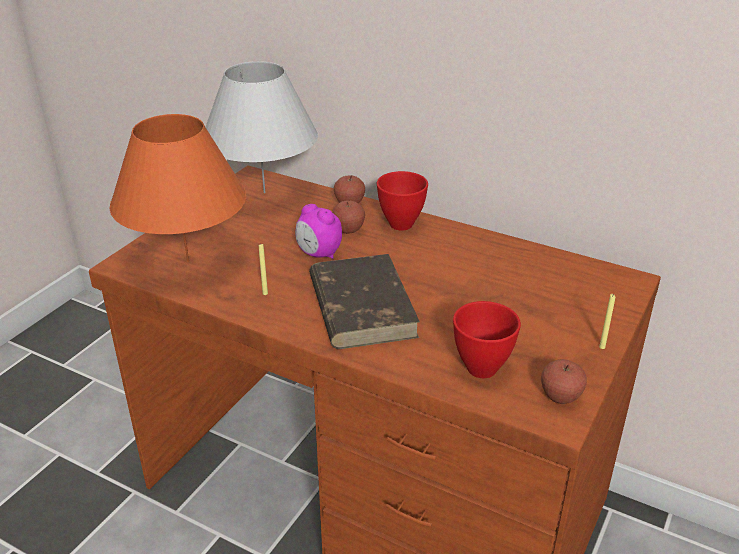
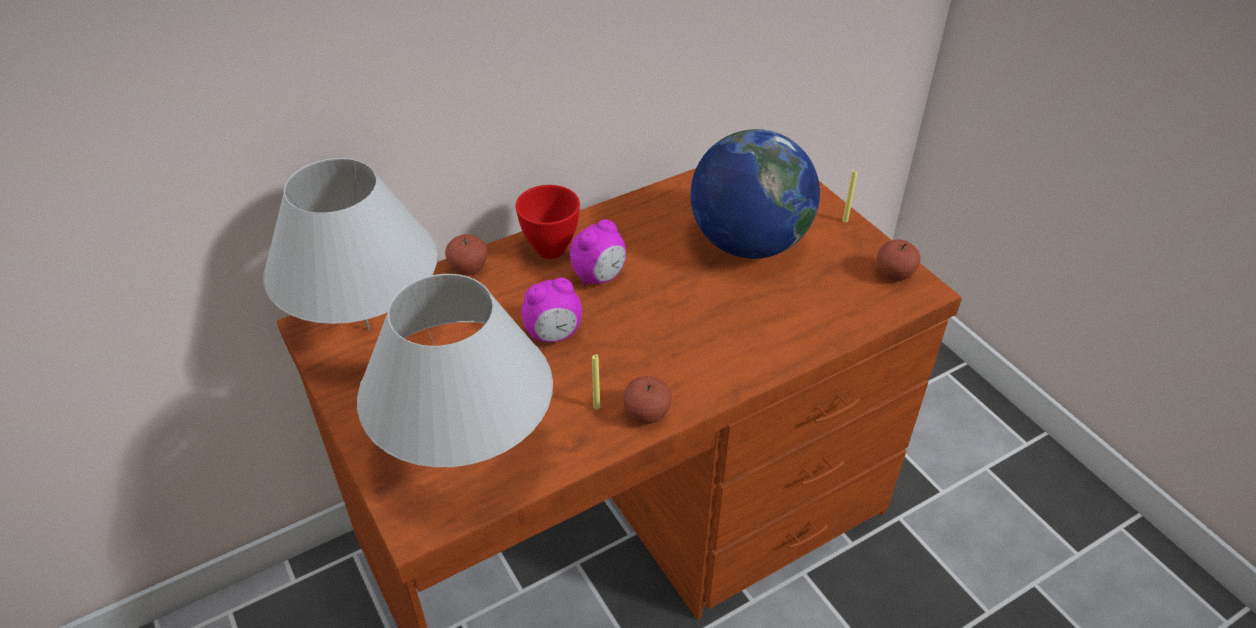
camera: 60 degrees left, 10 degrees up
(188, 261) = (468, 454): orange table lamp -> white table lamp
(348, 230) = (524, 292): apple -> apple (646, 414)
(361, 306) = (678, 340): brown book -> none
(394, 252) = (599, 277): none -> alarm clock
(480, 368) = (829, 303): red bowl -> none
(508, 304) = (748, 243): none -> globe

